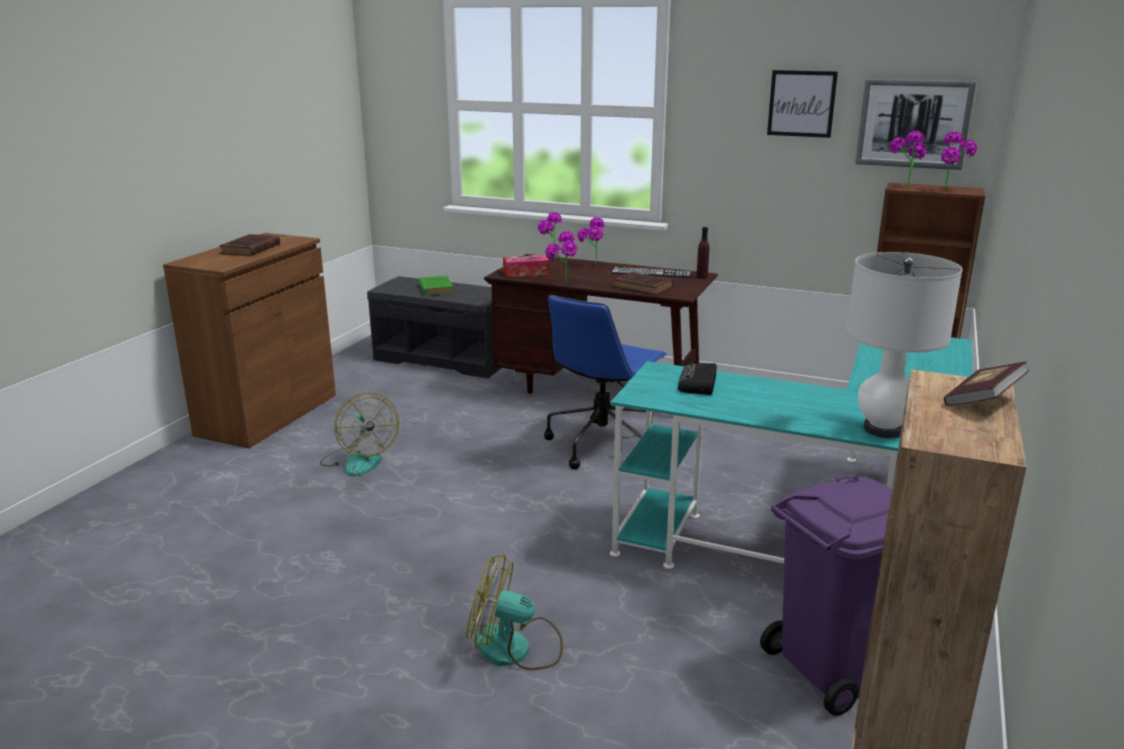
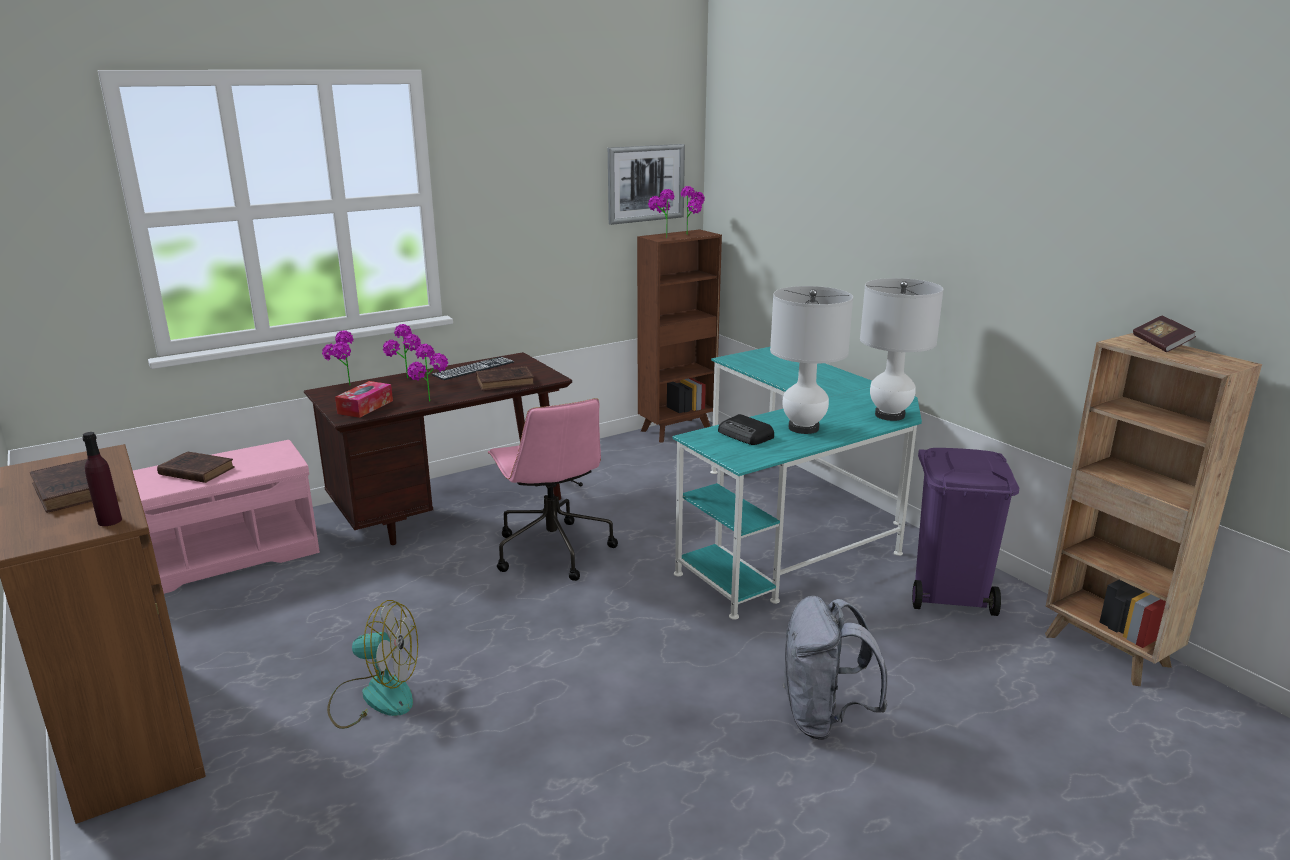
camera: 55 degrees left, 0 degrees up
(436, 288) = (195, 471): green book -> brown book
(445, 359) = (222, 558): grey bench -> pink bench
(515, 648) = (824, 718): fan -> grey backpack
(602, 444) = (552, 550): blue office chair -> pink office chair
(702, 277) = (522, 358): purple bottle -> purple bottle (110, 521)
(763, 401) = (803, 428): none -> white table lamp
(801, 103) = (559, 175): picture -> none

